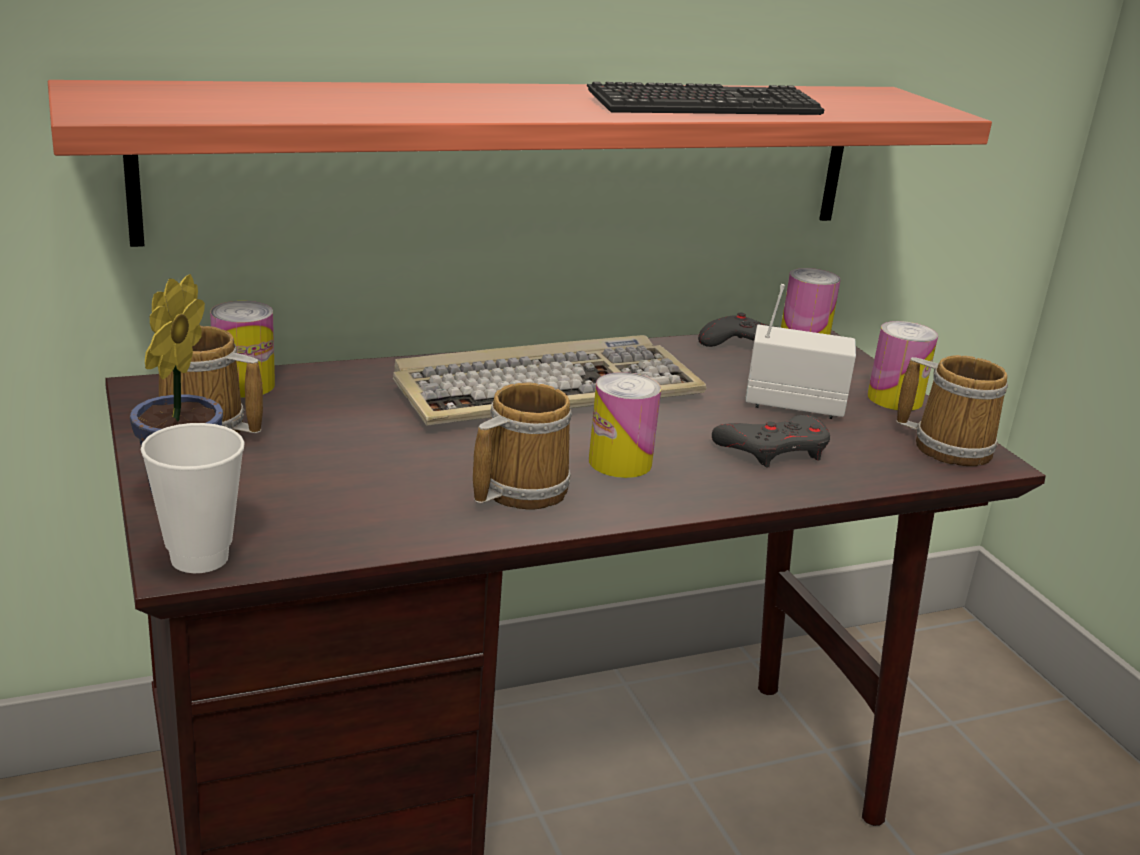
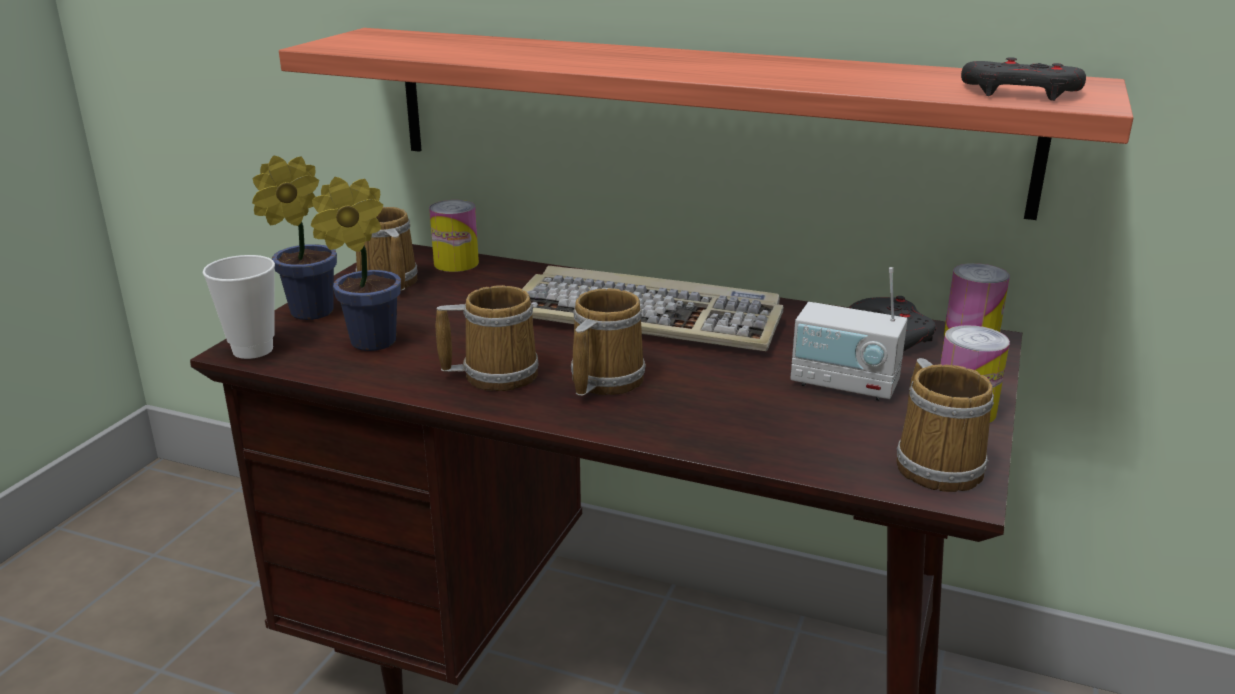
camera: 45 degrees right, 0 degrees up
(323, 503) = (367, 343): none -> potted plant
(620, 462) = (602, 380): can -> mug
(705, 106) = (803, 76): keyboard -> none
(774, 449) = (751, 411): grey game controller -> grey game controller (1020, 92)
(793, 404) = (844, 384): radio -> radio turned 150 degrees clockwise

